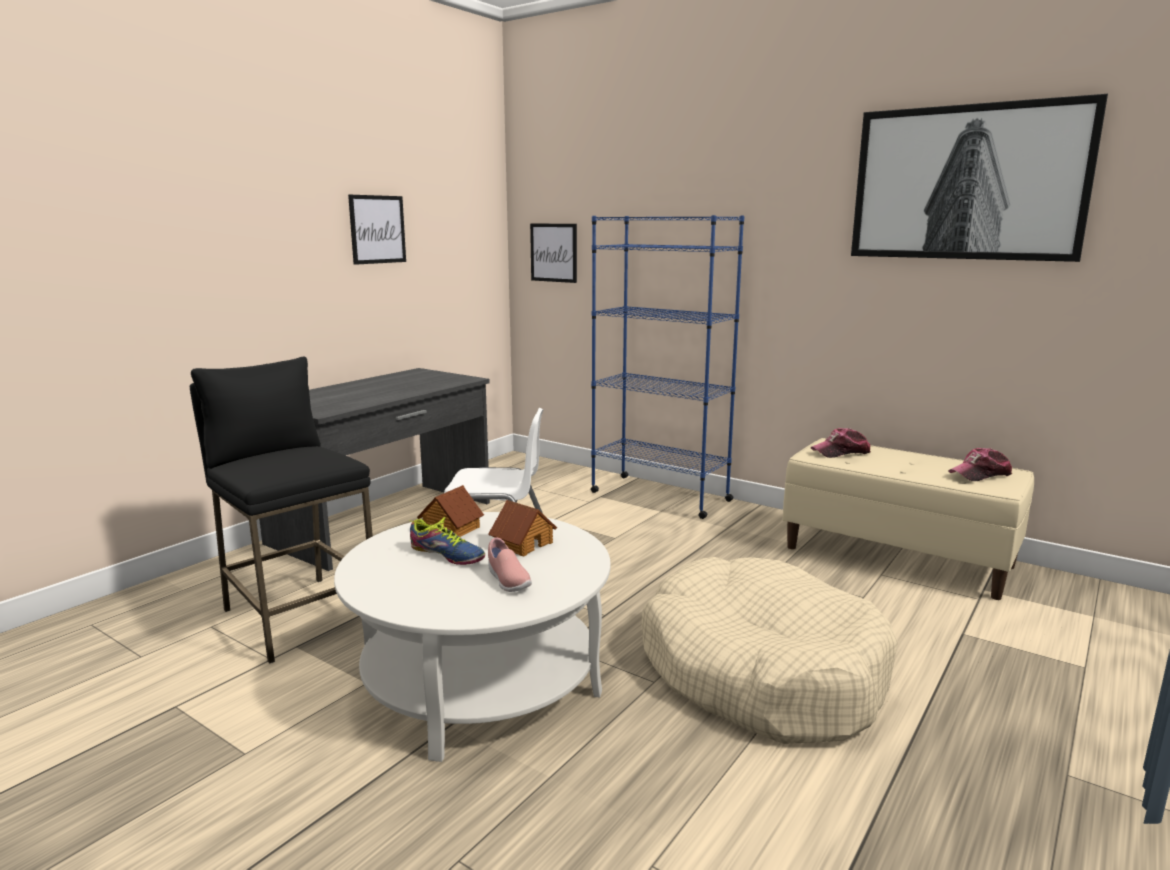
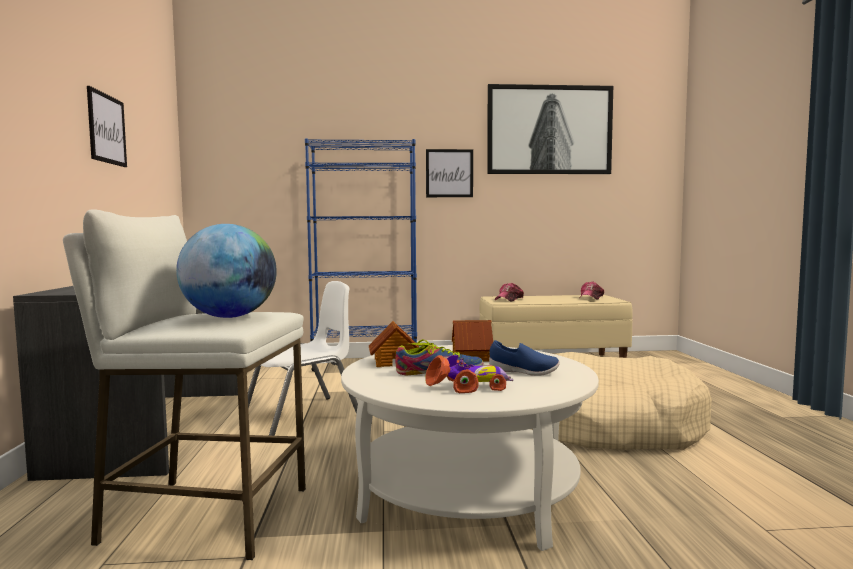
camera: 40 degrees left, 10 degrees down
(289, 463) = (230, 317): none -> globe
(298, 616) = (206, 516): black stool -> white stool
(421, 581) = (469, 386): none -> toy car
(507, 580) = (523, 372): pink shoe -> blue shoe
(553, 252) = (235, 177): picture -> picture (449, 173)

